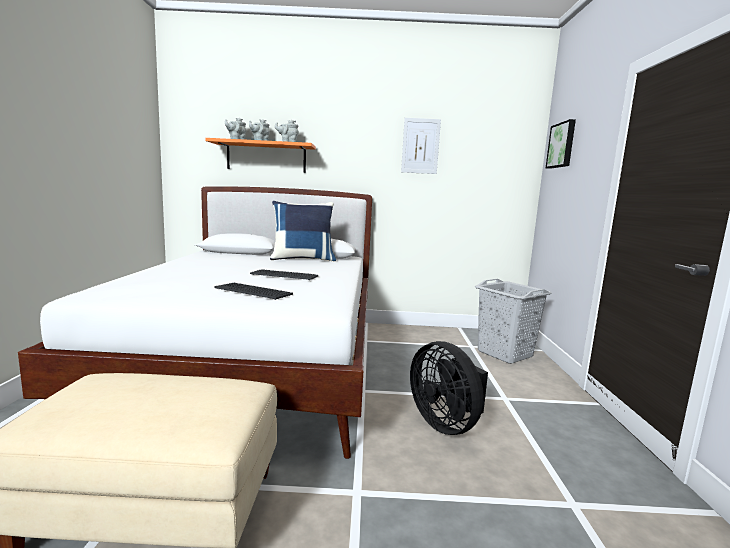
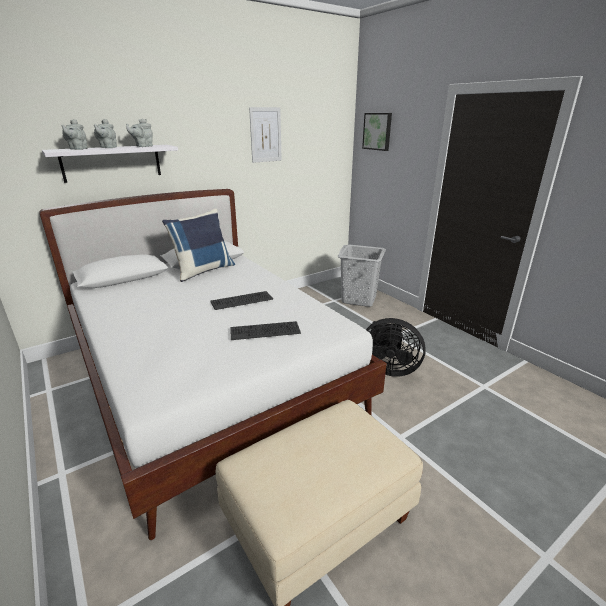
camera: 35 degrees left, 15 degrees up
(266, 157) = (112, 163): orange shelf -> white shelf

